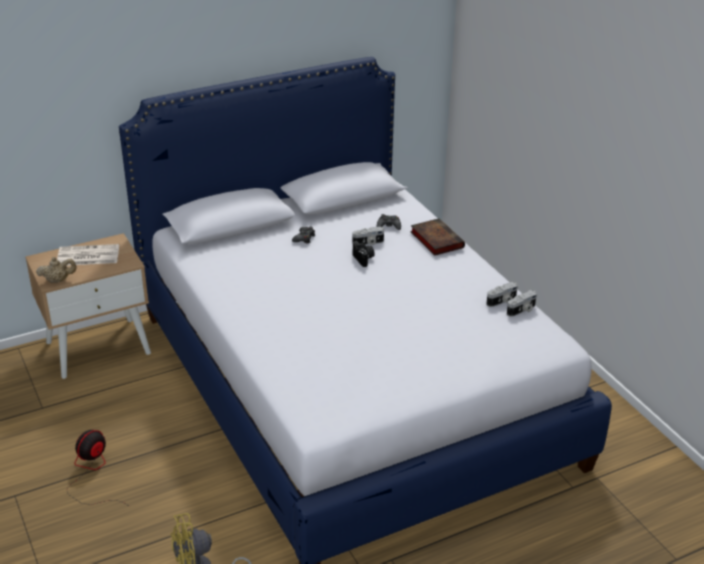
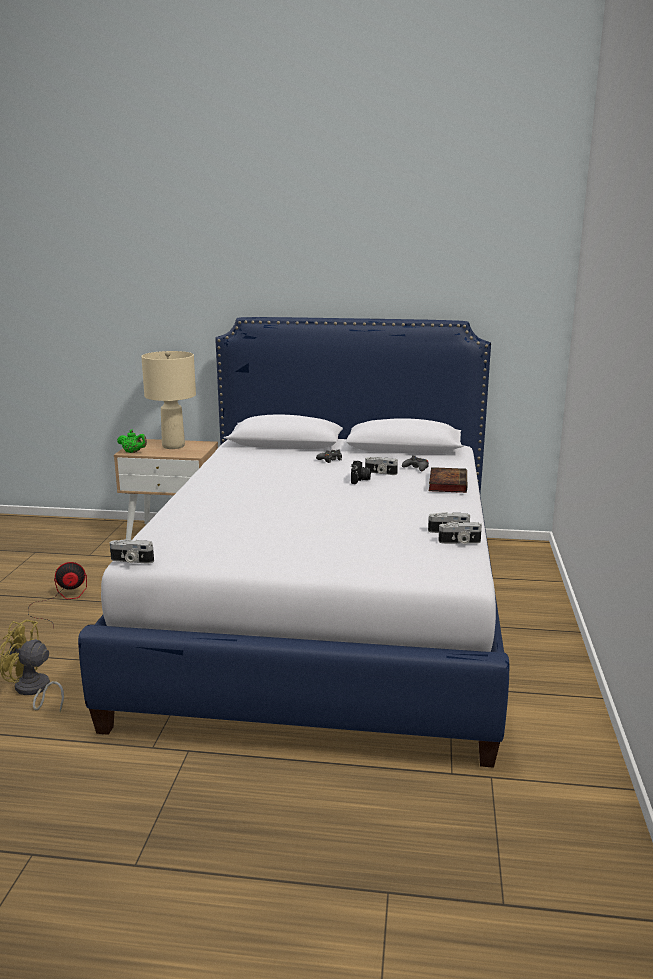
camera: 35 degrees right, 15 degrees down
(58, 280) = (133, 452): beige teapot -> green teapot
(87, 256) = (173, 446): newspaper -> beige table lamp
(320, 433) = (131, 561): none -> camera

